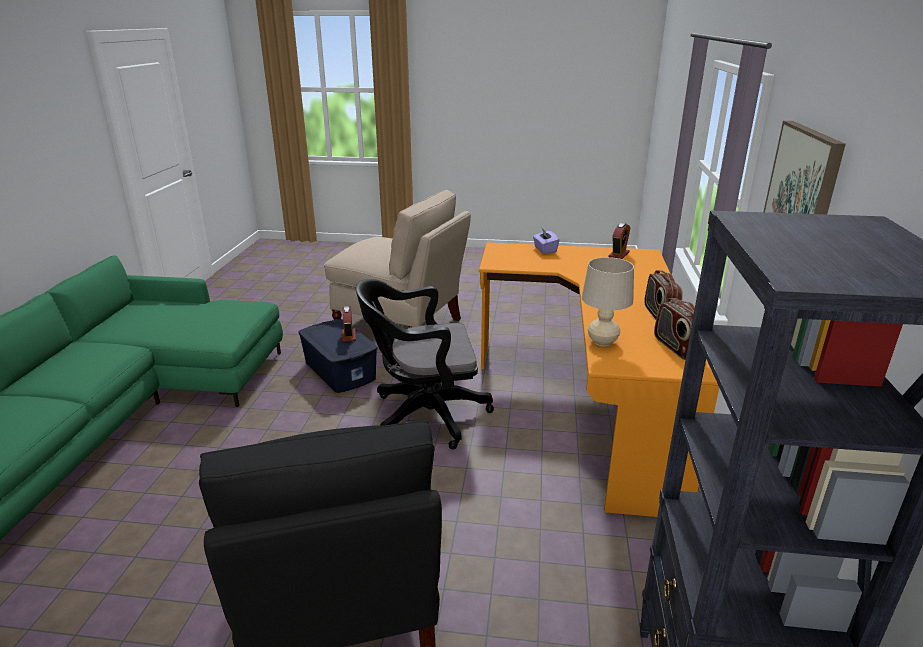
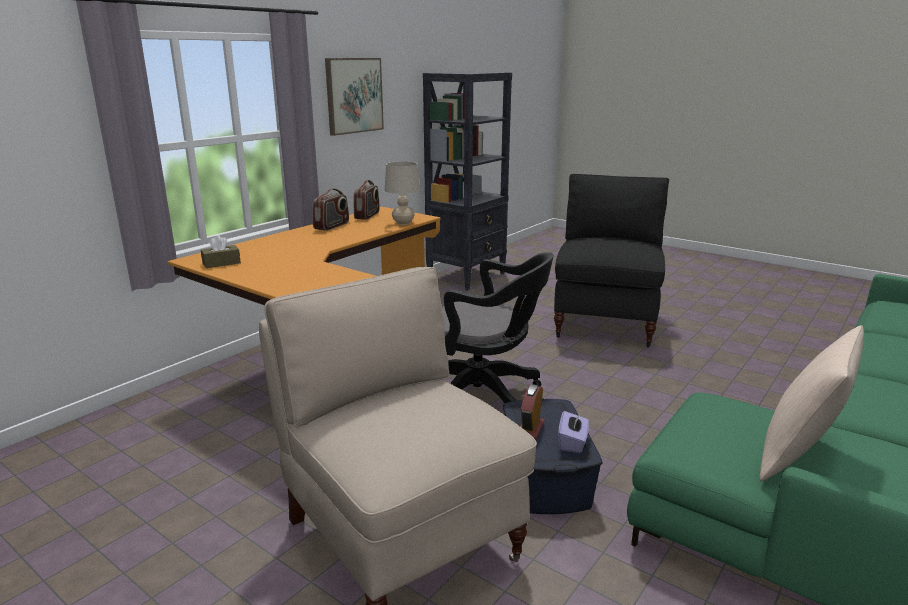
camera: 150 degrees left, 5 degrees down
(183, 314) = (799, 456): none -> beige pillow
(545, 250) = (273, 283): purple tissue box -> purple tissue box (572, 443)
(618, 255) = (221, 263): alarm clock -> brown tissue box

